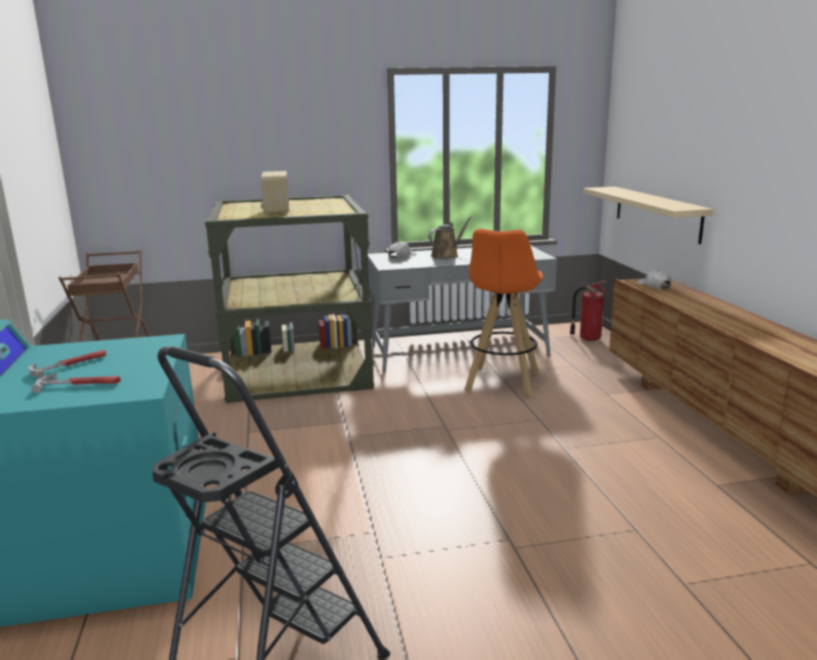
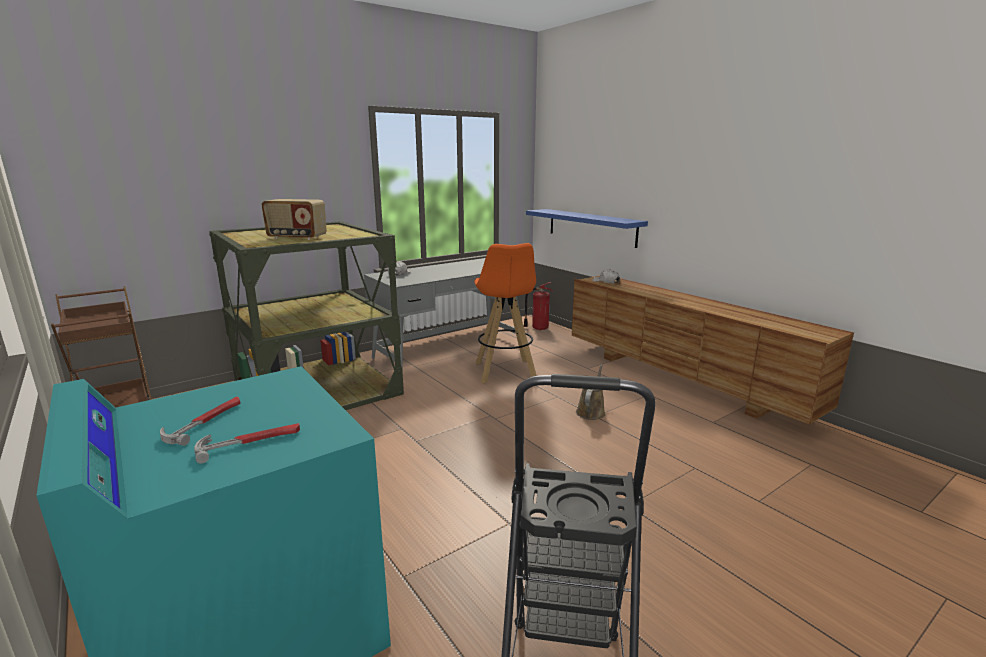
camera: 25 degrees left, 0 degrees up
(276, 211) = (296, 238): radio -> radio turned 45 degrees counterclockwise
(446, 255) = (437, 270): brown watering can -> brown watering can (591, 411)
(656, 213) = (591, 227): beige shelf -> blue shelf

